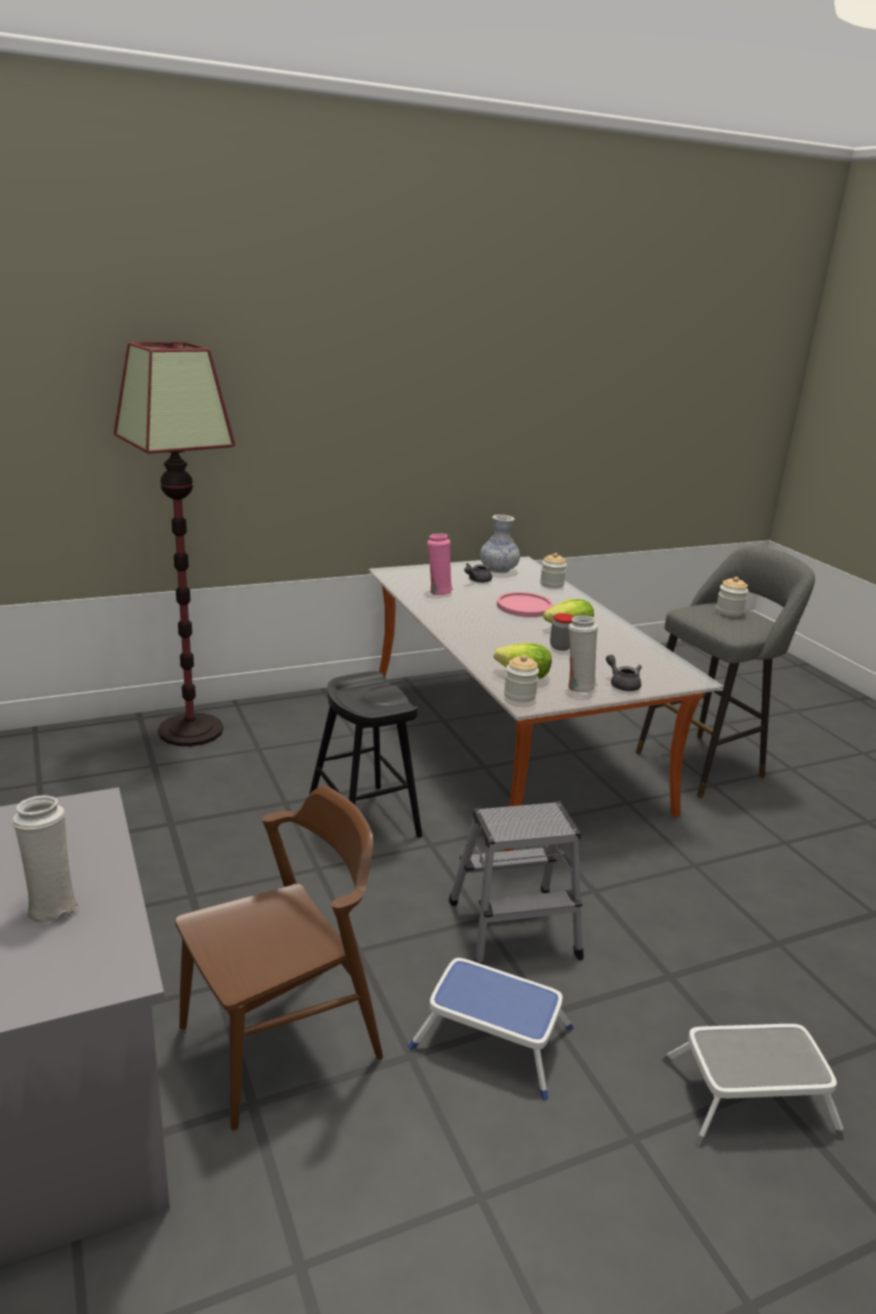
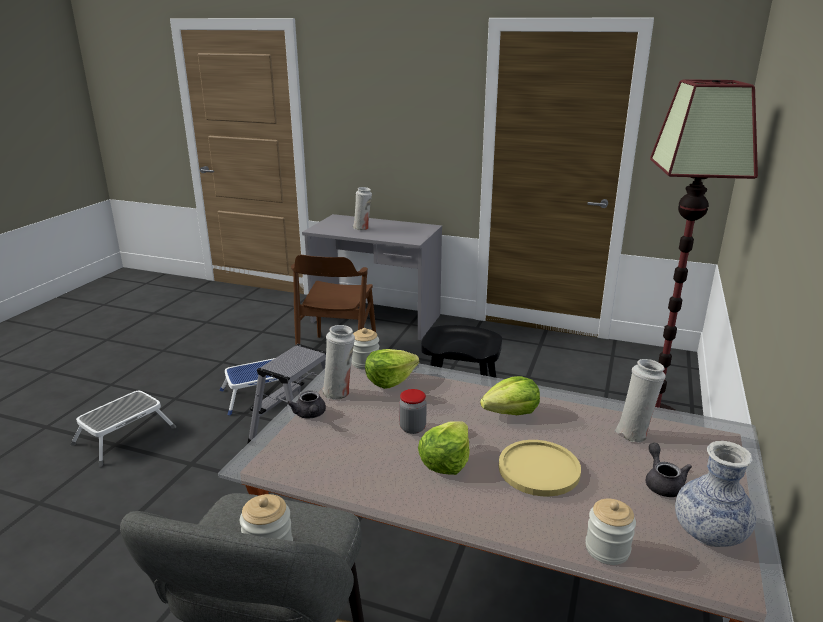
camera: 135 degrees right, 0 degrees up
(438, 591) = (634, 433): pink vase -> white vase
(481, 625) = (511, 412): none -> lettuce
(524, 606) = (539, 469): pink plate -> yellow plate
(622, 684) = (310, 415): grey teapot -> grey teapot turned 60 degrees clockwise

